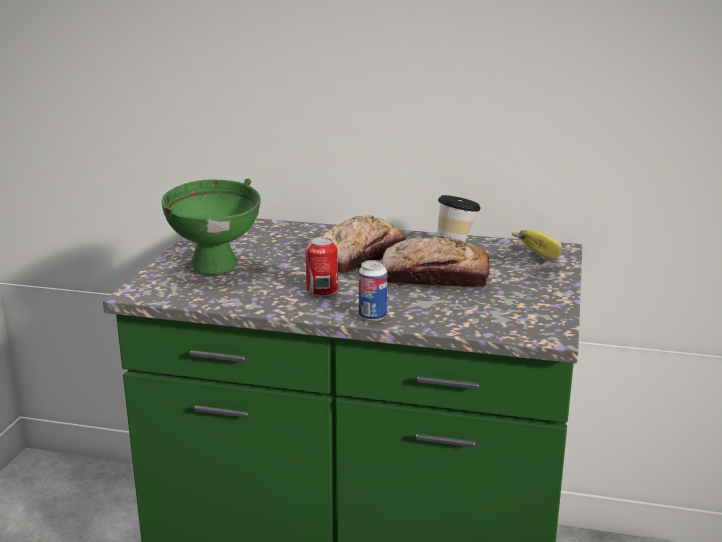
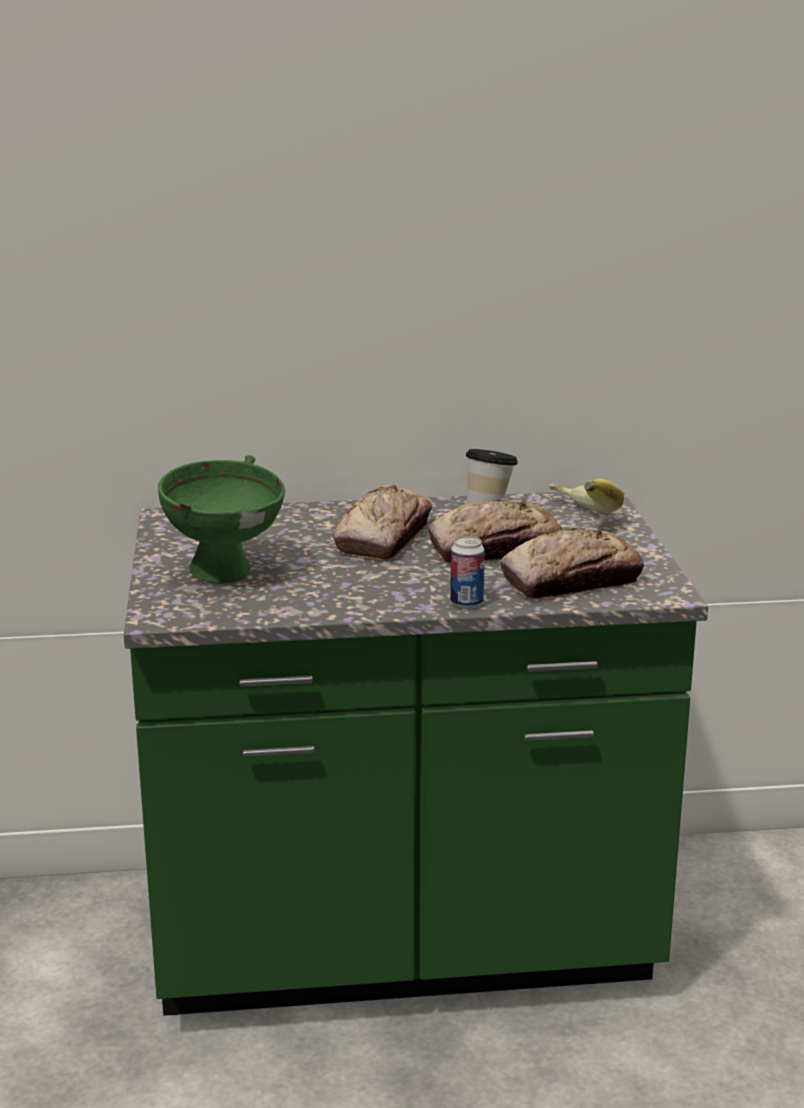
camera: 20 degrees left, 0 degrees up
(322, 290) = (381, 582): can -> none
(474, 311) = (571, 581): none -> bread

